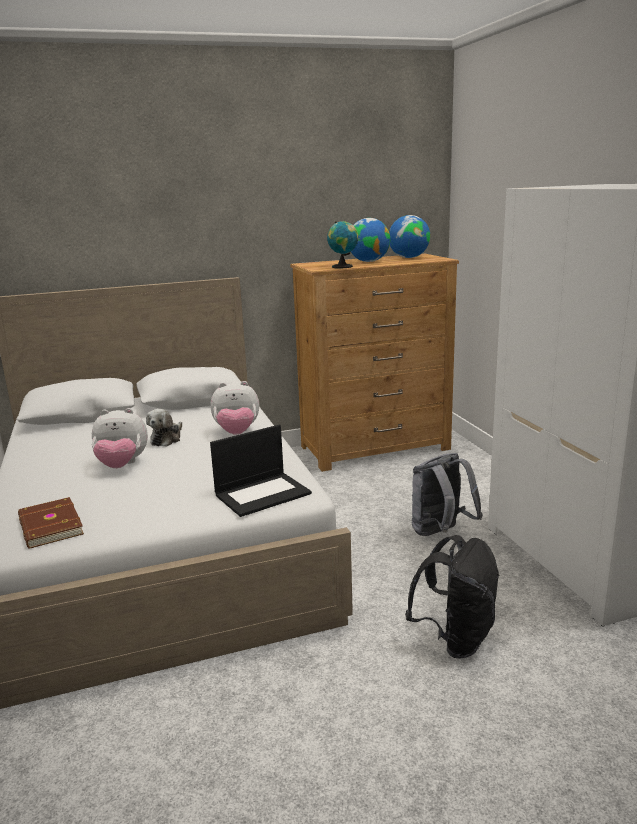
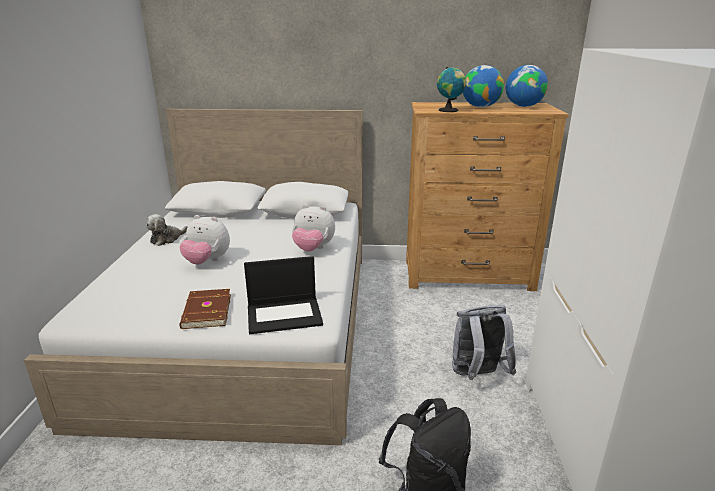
camera: 20 degrees right, 5 degrees up
(49, 526) = (114, 306): brown book -> brown book (205, 311)
(167, 439) = (258, 244): plush toy -> plush toy (167, 239)

